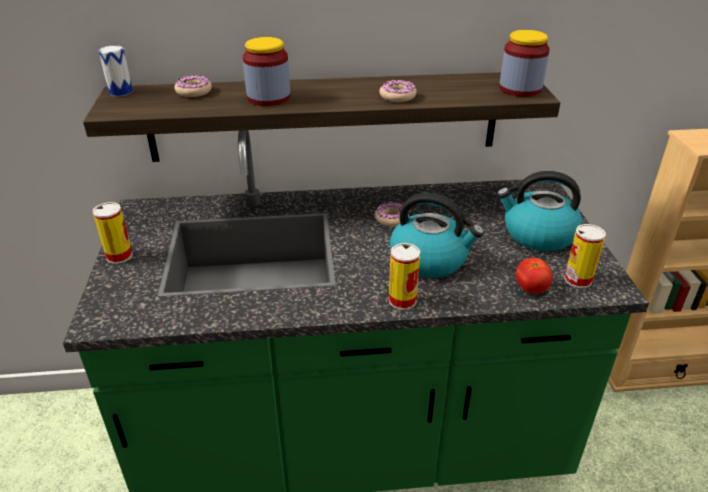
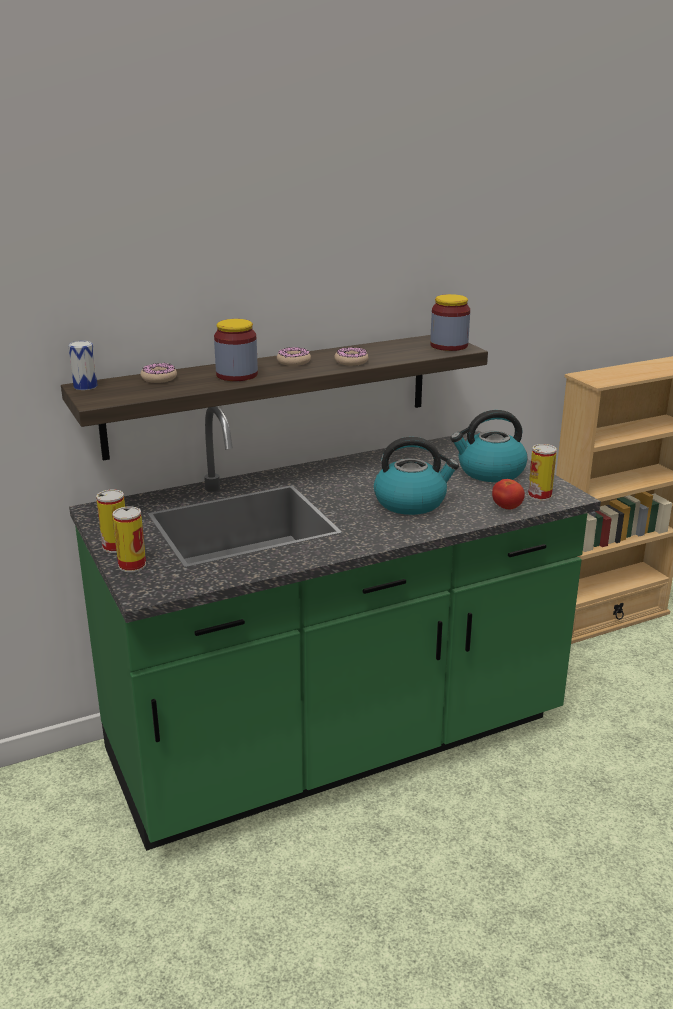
camera: 20 degrees left, 10 degrees down
(391, 219) = (355, 480): donut -> donut (293, 362)
(402, 300) = (408, 532): can -> can (132, 565)

